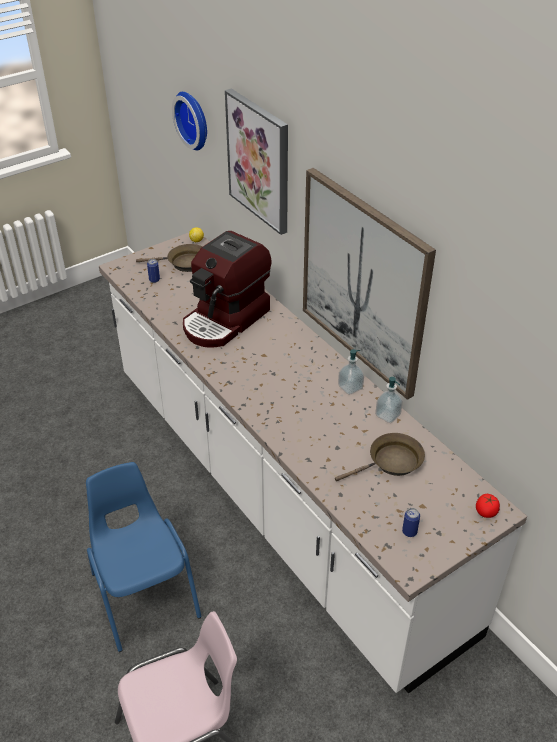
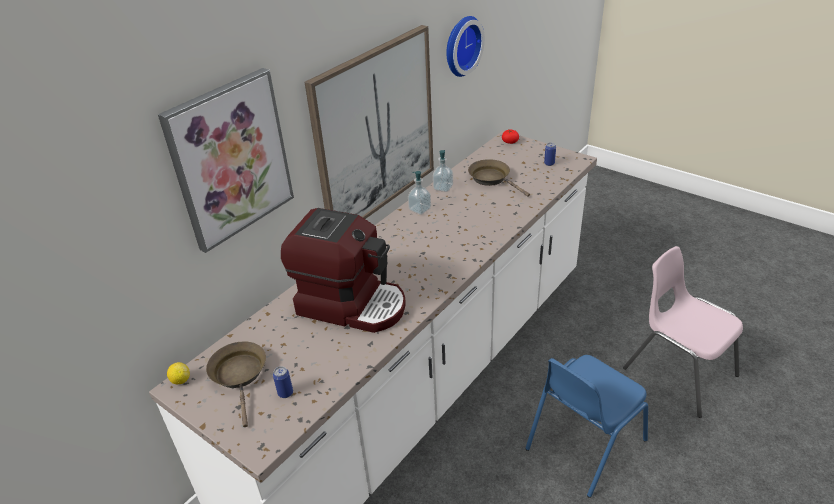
camera: 105 degrees left, 5 degrees down
(194, 119) = (84, 246): wall clock -> wall clock (460, 45)

